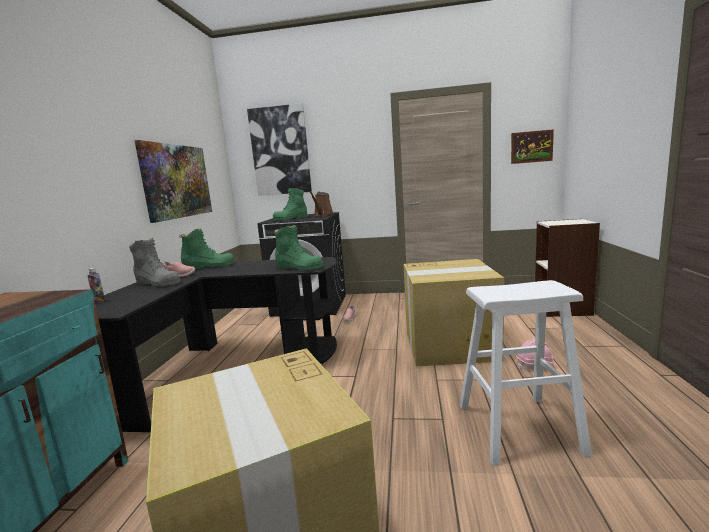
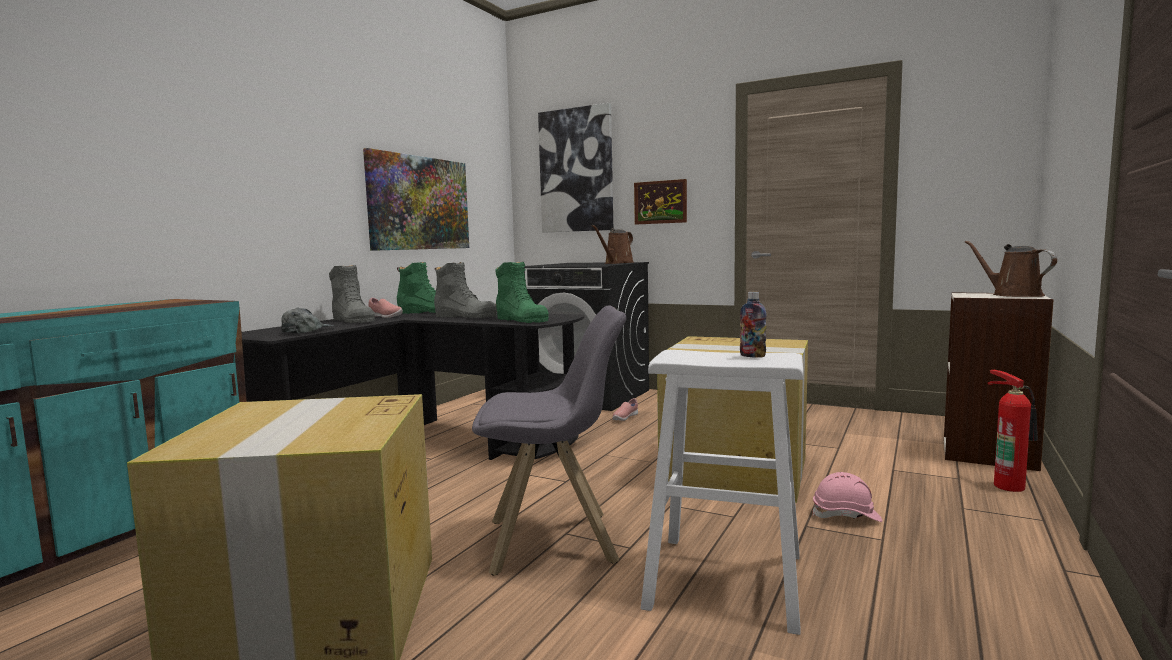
camera: 20 degrees right, 5 degrees down
(99, 301) = (276, 328): bottle -> bottle (752, 356)
(135, 300) = (307, 331): none -> grey cap
(248, 268) = (465, 316): none -> grey boot
(291, 218) = (568, 264): green boot -> none
(390, 427) = (553, 541): none -> grey chair
(531, 147) = (974, 167): picture -> picture (660, 202)
(573, 221) = (1012, 295): none -> brown watering can
(589, 327) = (1009, 485): none -> fire extinguisher

